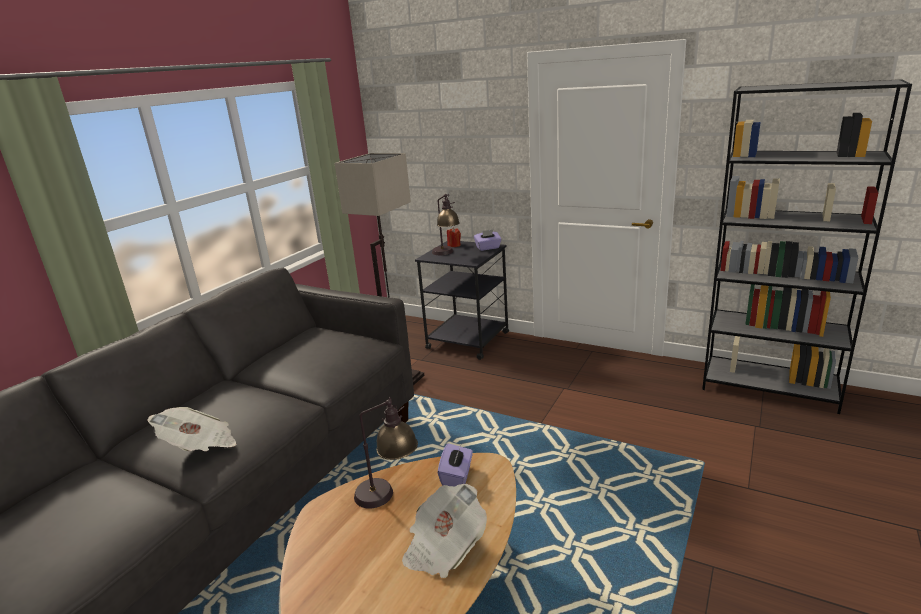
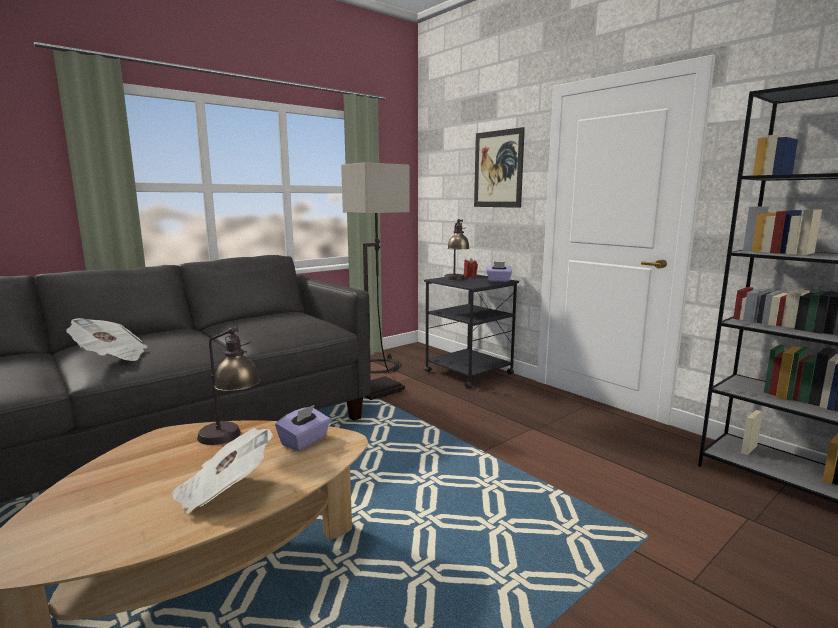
camera: 20 degrees right, 10 degrees down
(470, 133) = (498, 169): none -> picture

